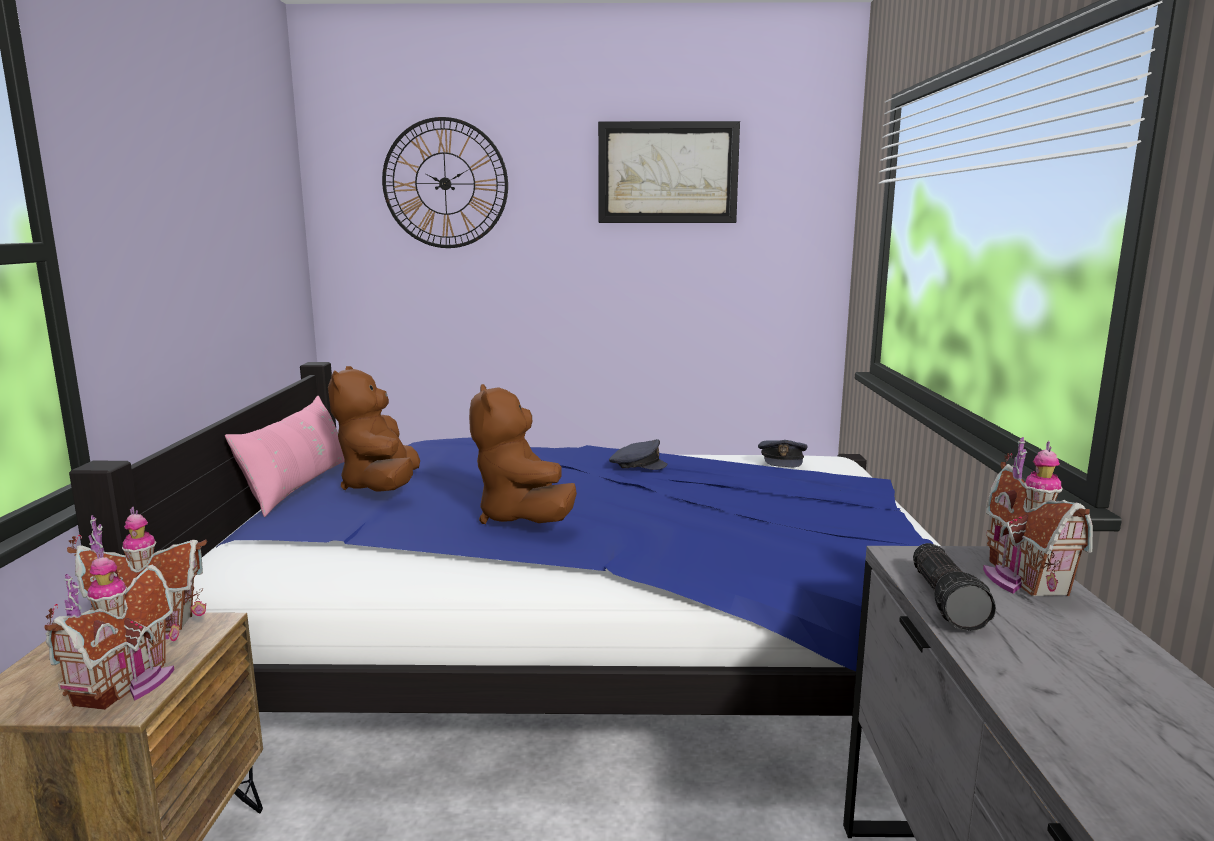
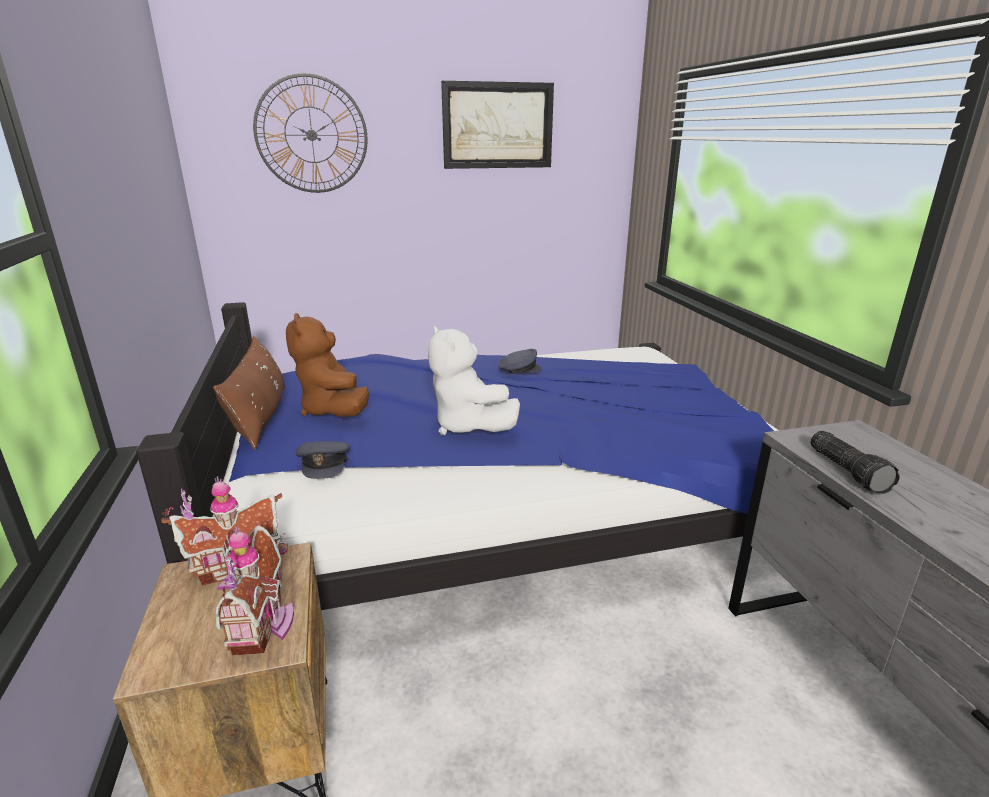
camera: 15 degrees left, 10 degrees up
(299, 486) = (260, 416): pink pillow -> brown pillow
(522, 518) = (468, 426): brown plush toy -> white plush toy
(782, 459) = (615, 354): grey cap -> grey cap (324, 463)
(1020, 579) = (874, 447): toy house -> none

